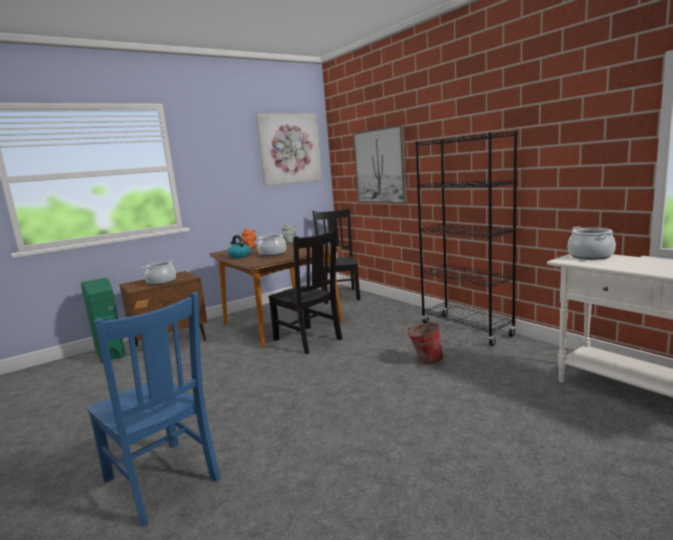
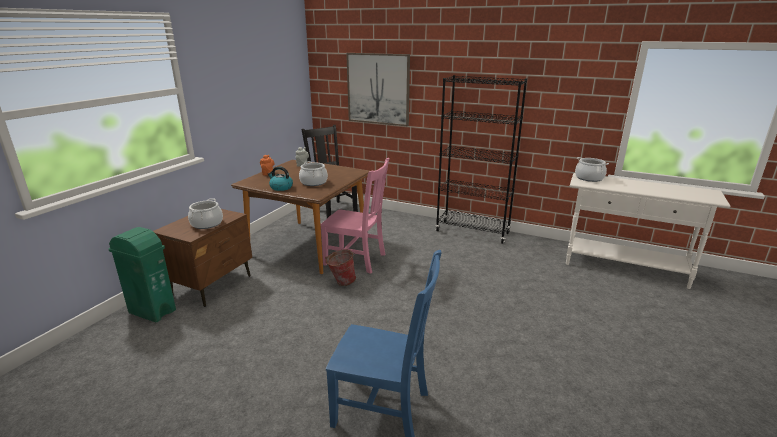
camera: 30 degrees left, 10 degrees up
(289, 148) = (280, 64): picture -> none
(309, 340) = (357, 260): black chair -> pink chair
(425, 360) = (470, 263): bucket -> bucket (341, 282)

